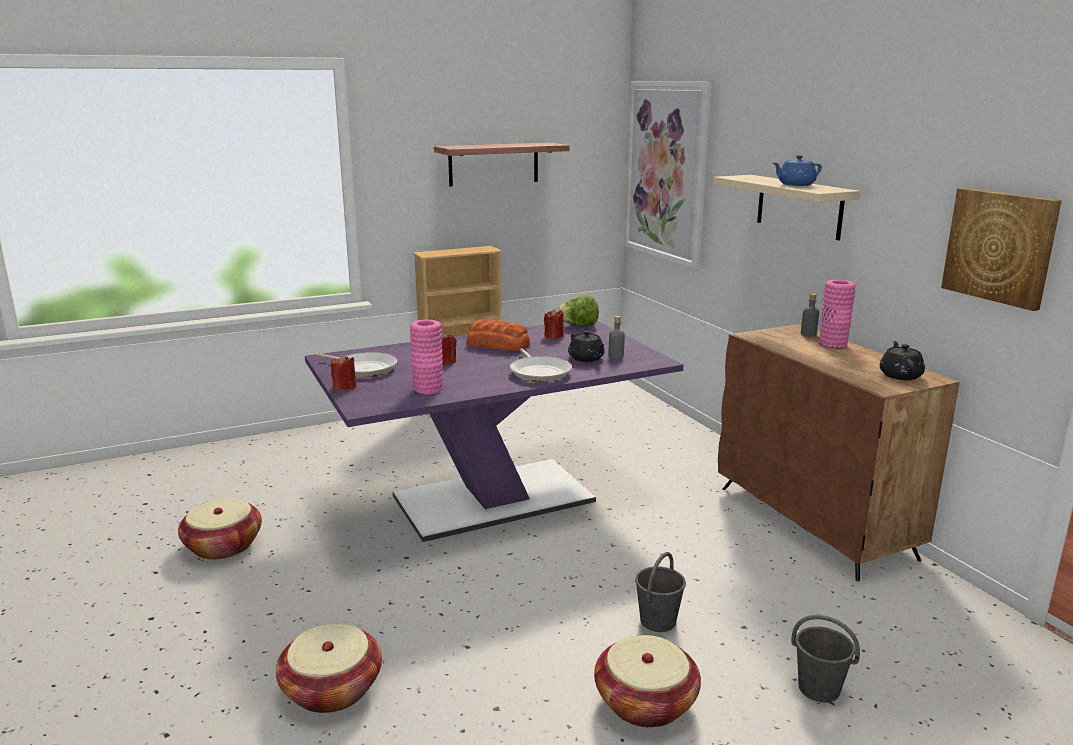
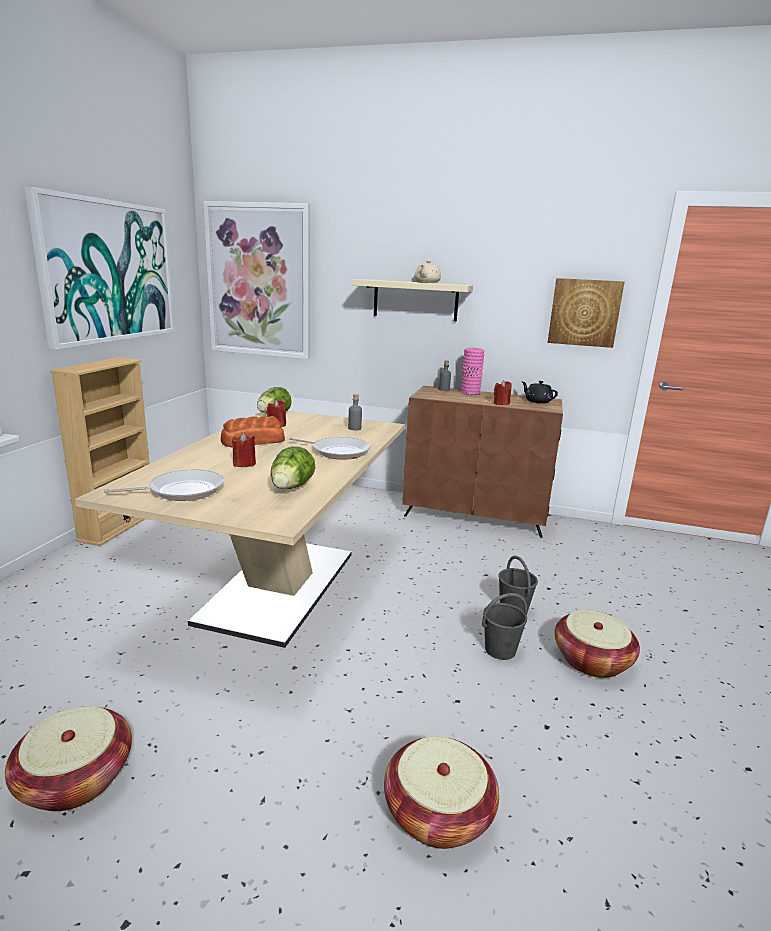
camera: 50 degrees left, 0 degrees up
(344, 387) = (208, 511): red candle -> red candle (501, 403)
(428, 389) = (291, 488): pink vase -> lettuce
(493, 164) = (109, 271): shelf -> picture
(493, 499) = (279, 586): purple dining table -> beige dining table
(586, 358) = (342, 434): black teapot -> none
(795, 185) = (427, 282): blue teapot -> beige teapot
(819, 689) = (624, 600): grey bucket -> grey bucket (500, 650)

